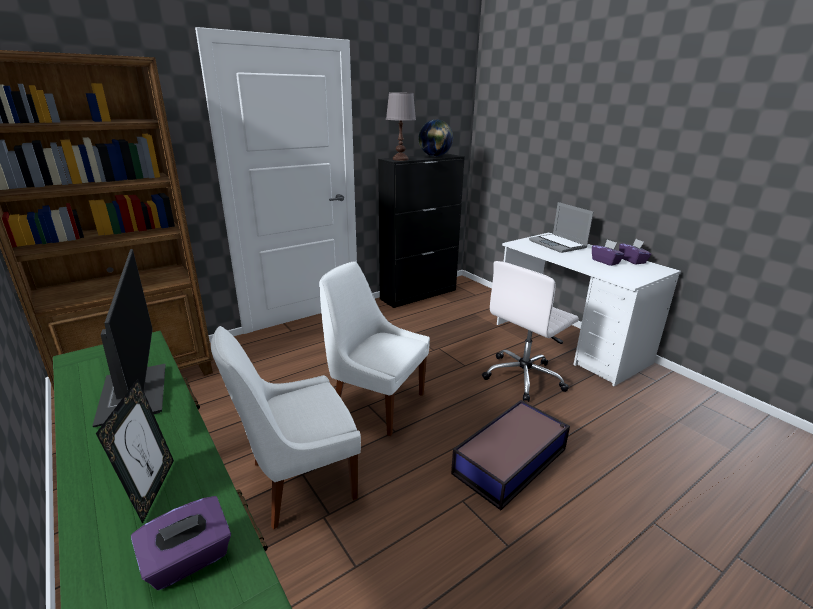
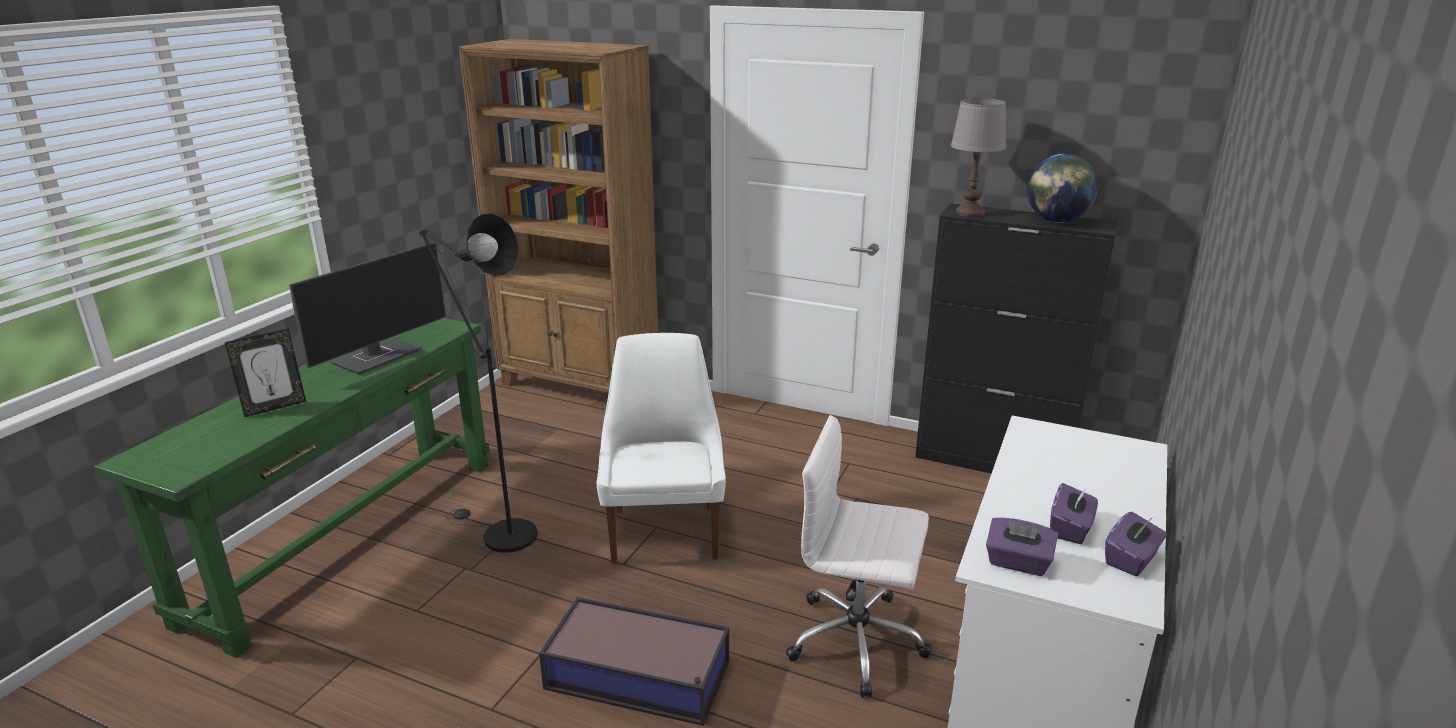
camera: 60 degrees right, 0 degrees up
(189, 559) = (218, 442): purple tissue box -> purple tissue box (1017, 563)
(298, 481) = (501, 534): white chair -> black floor lamp
(558, 244) = (1097, 466): laptop -> none

